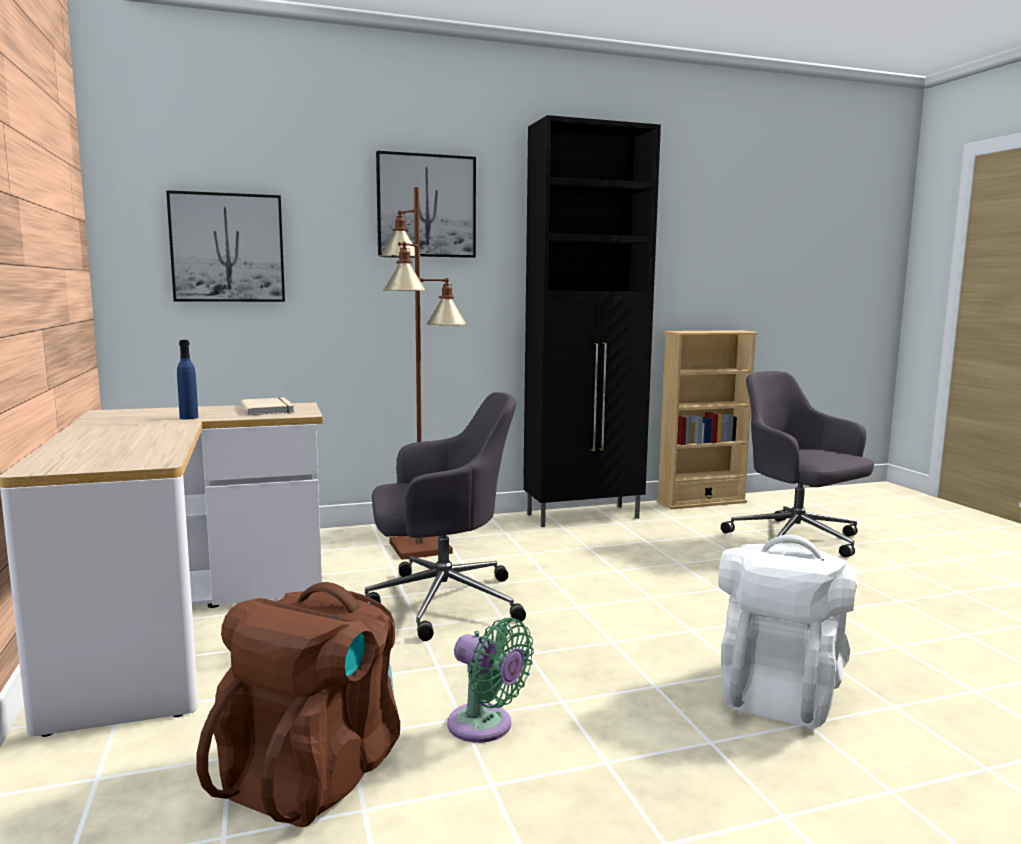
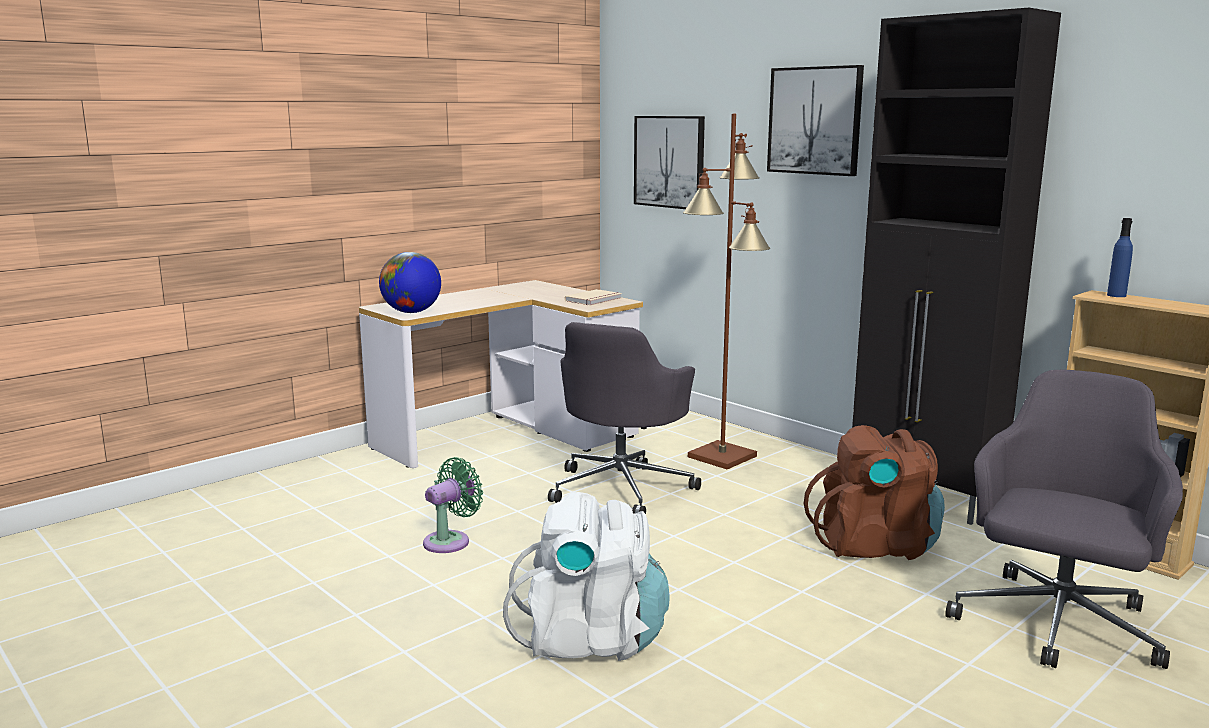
camera: 65 degrees right, 5 degrees up
(135, 459) = (411, 312): none -> globe
(189, 417) = (537, 295): blue bottle -> blue bottle (1116, 295)
(314, 772) = (375, 510): brown backpack -> brown backpack (875, 545)
(441, 602) = (622, 488): grey office chair -> grey office chair turned 60 degrees clockwise
(485, 727) = (450, 541): green fan -> green fan turned 150 degrees counterclockwise

